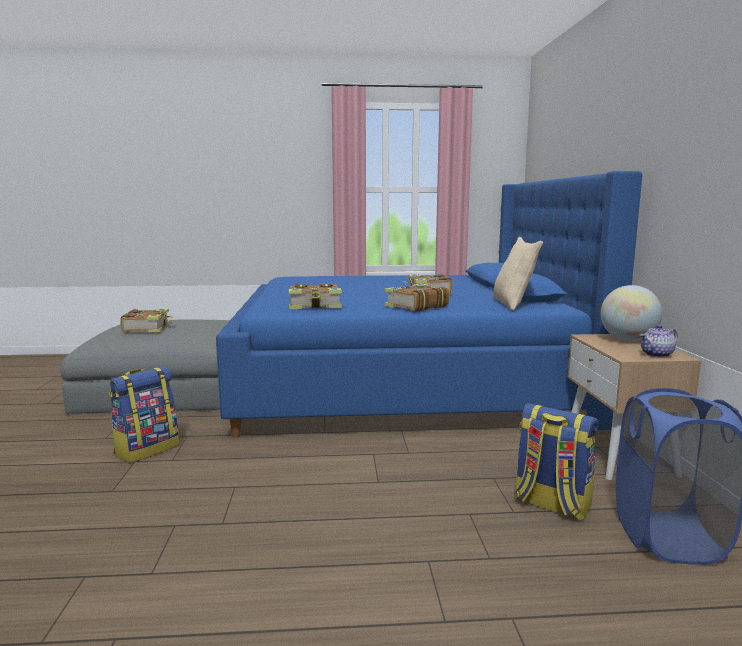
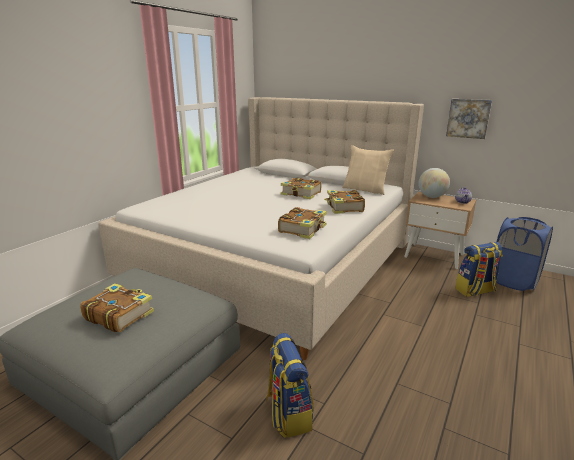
camera: 55 degrees left, 10 degrees up
(405, 383) = (276, 262): blue bed -> beige bed
(697, 192) = (468, 118): none -> picture

